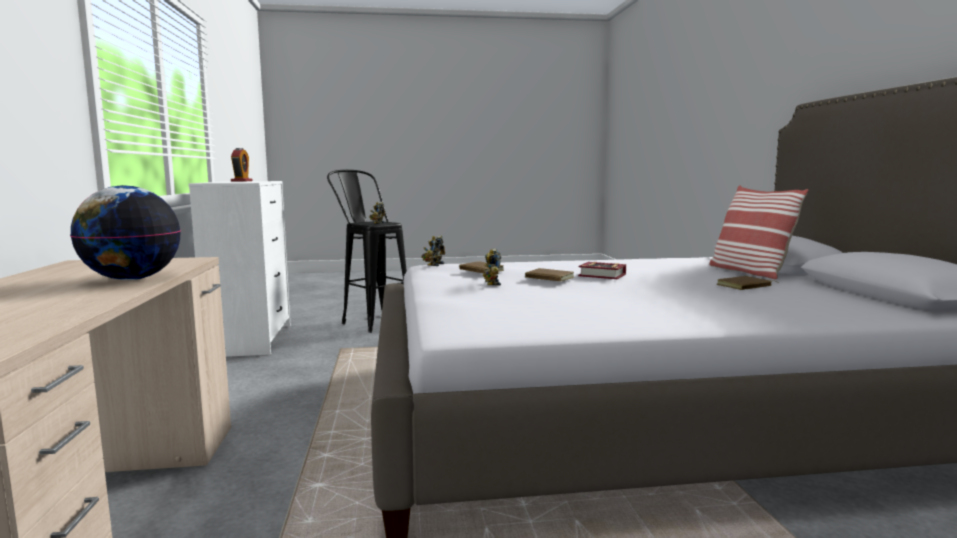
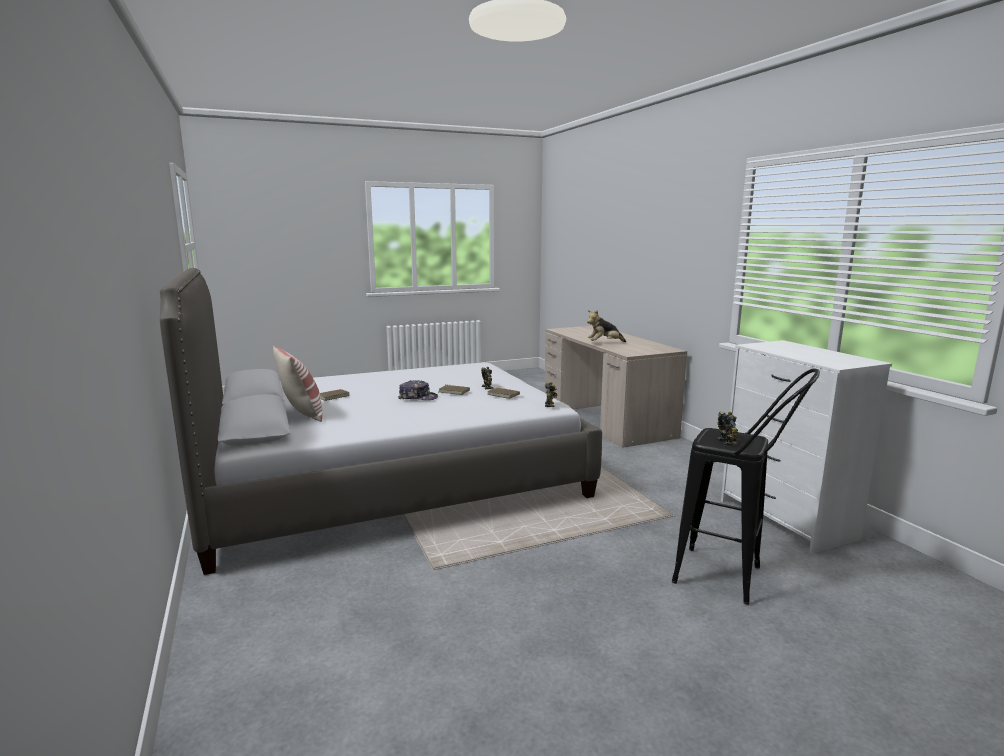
camera: 165 degrees right, 5 degrees up
(132, 279) = (604, 343): globe -> plush toy
(241, 181) = (845, 359): alarm clock -> none
(603, 276) = (418, 397): book -> cap

